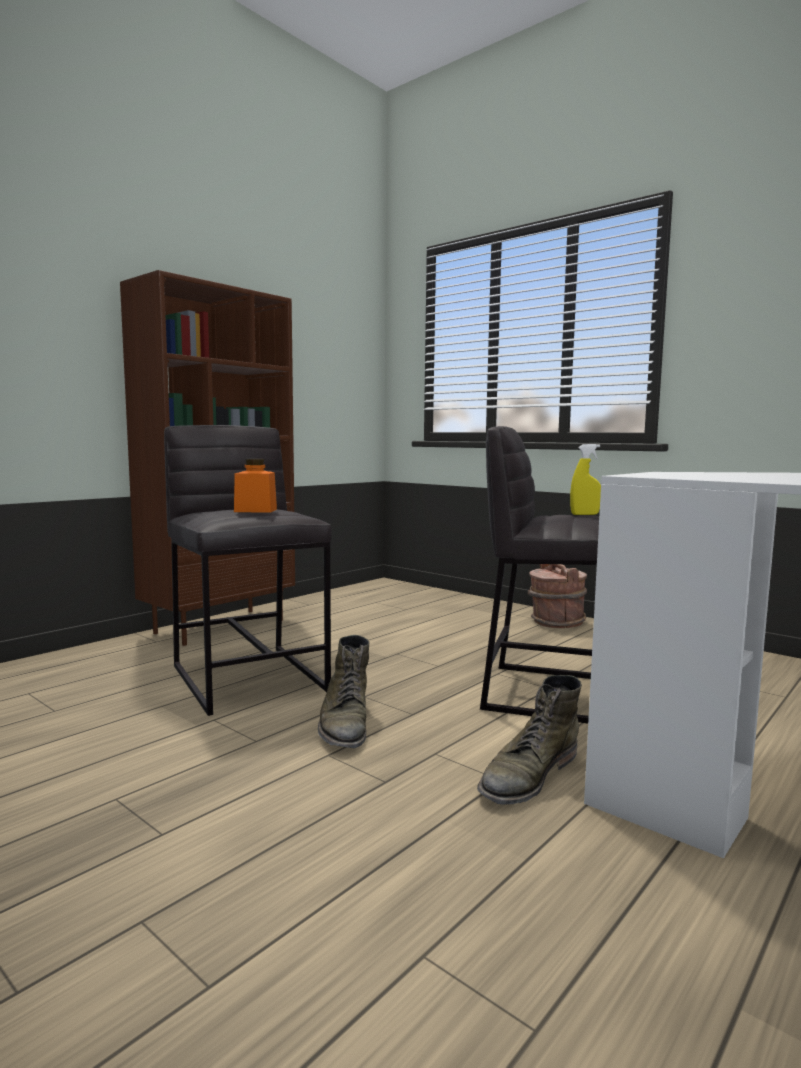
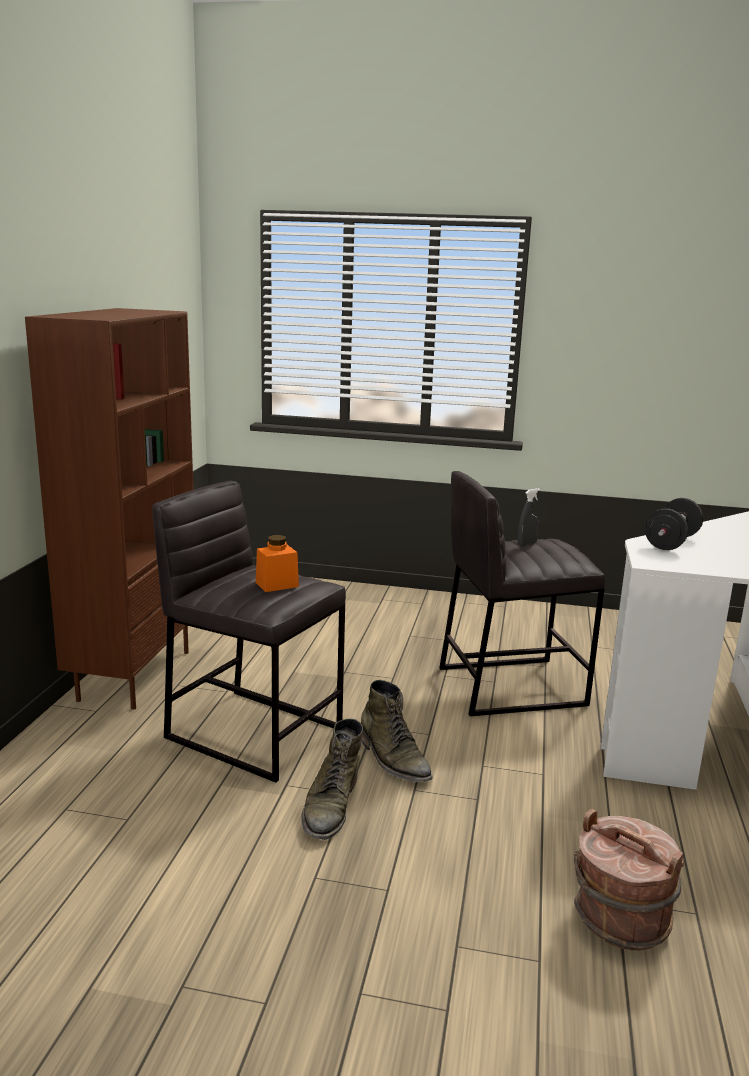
camera: 30 degrees left, 10 degrees up
(528, 775) = (555, 765): green boot -> green boot (331, 805)
(556, 622) = (430, 603): brown bucket -> brown bucket (620, 919)
(584, 514) = (527, 544): yellow spray bottle -> grey spray bottle
(718, 473) = (671, 542): none -> black dumbbell

